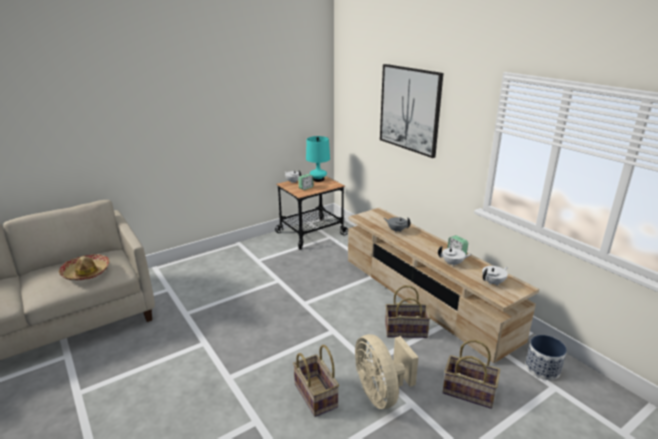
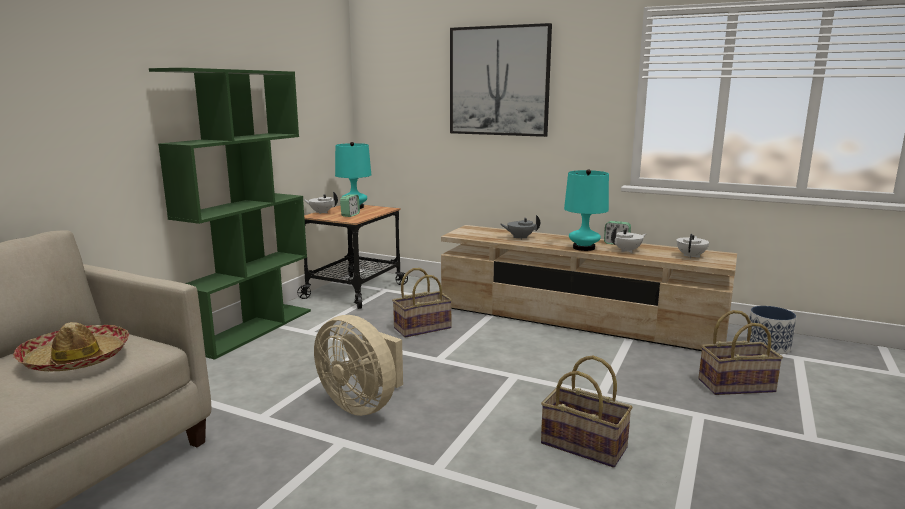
camera: 30 degrees left, 10 degrees down
(233, 250) = (252, 329): none -> green bookcase
(381, 393) = (654, 416): beige fan -> beige fan (362, 404)
(406, 330) = (598, 352): basket -> basket (422, 328)
(425, 252) = (583, 248): none -> turquoise table lamp

